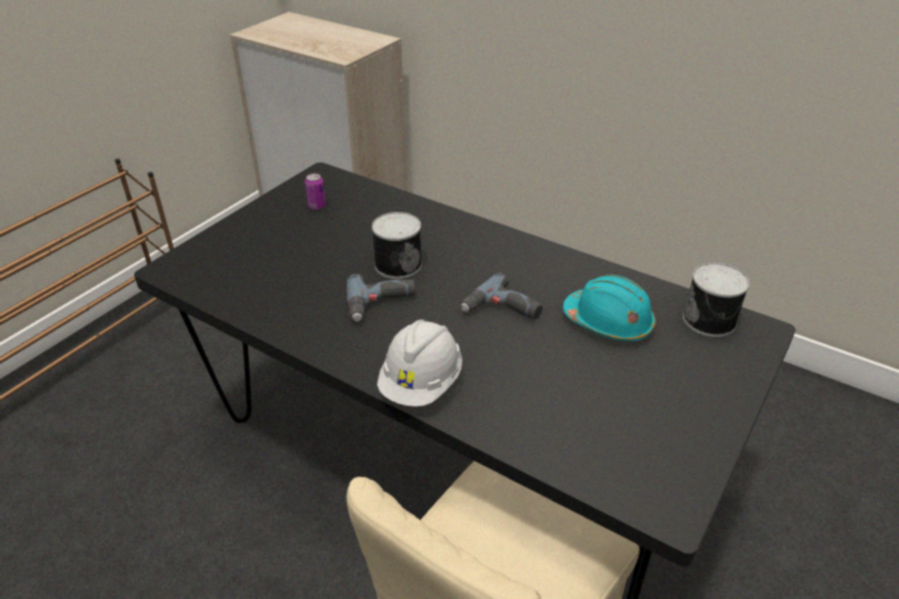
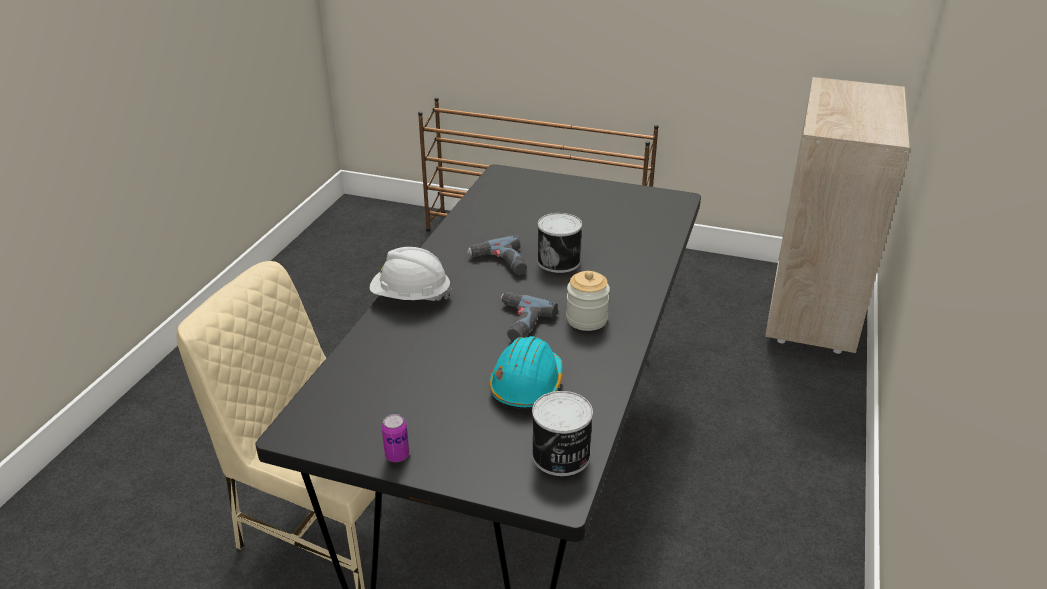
camera: 75 degrees right, 5 degrees down
(317, 206) = (624, 208): can -> can (397, 455)
(511, 268) = (586, 319): none -> jar

